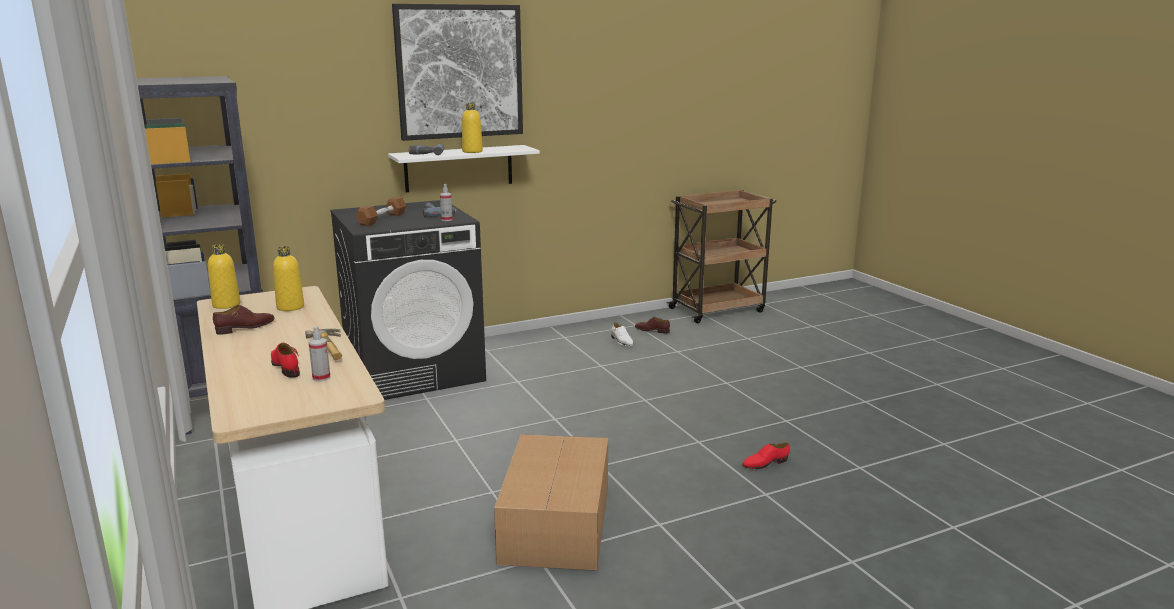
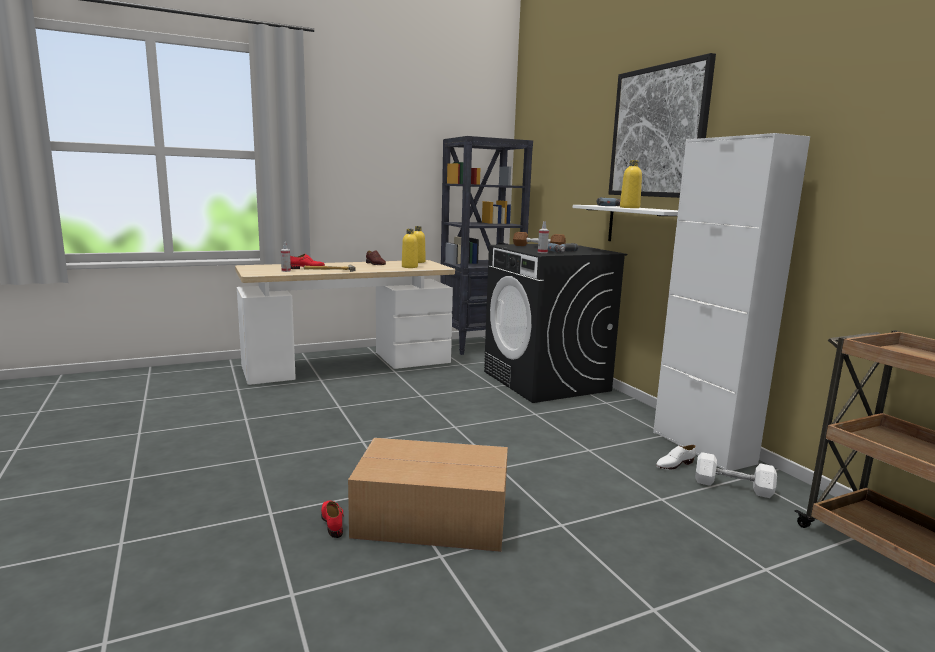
camera: 90 degrees right, 5 degrees down
(557, 522) = (285, 424): cardboard box -> cardboard box (434, 518)
(588, 329) = (702, 447): none -> white cabinet
(652, 330) = (733, 487): brown shoe -> white dumbbell

